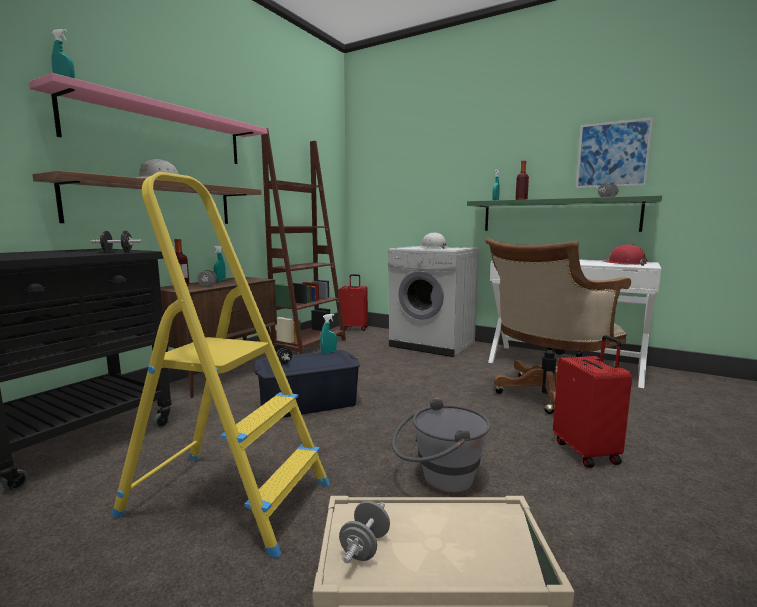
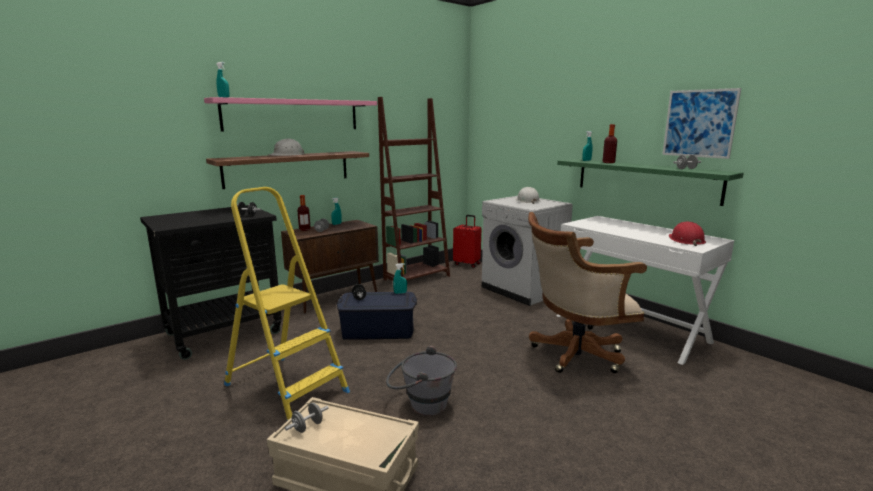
camera: 20 degrees right, 5 degrees up
(587, 452) = (554, 409): red suitcase -> none

